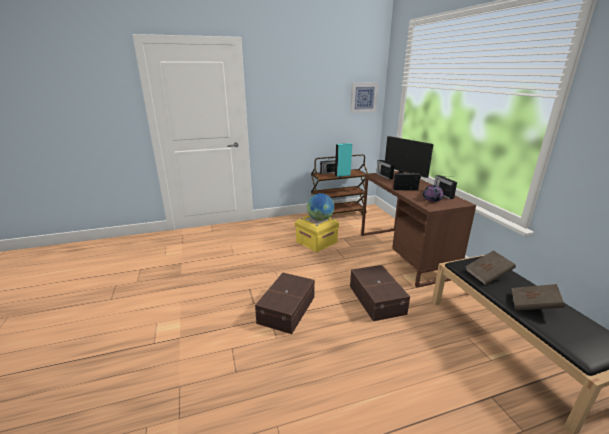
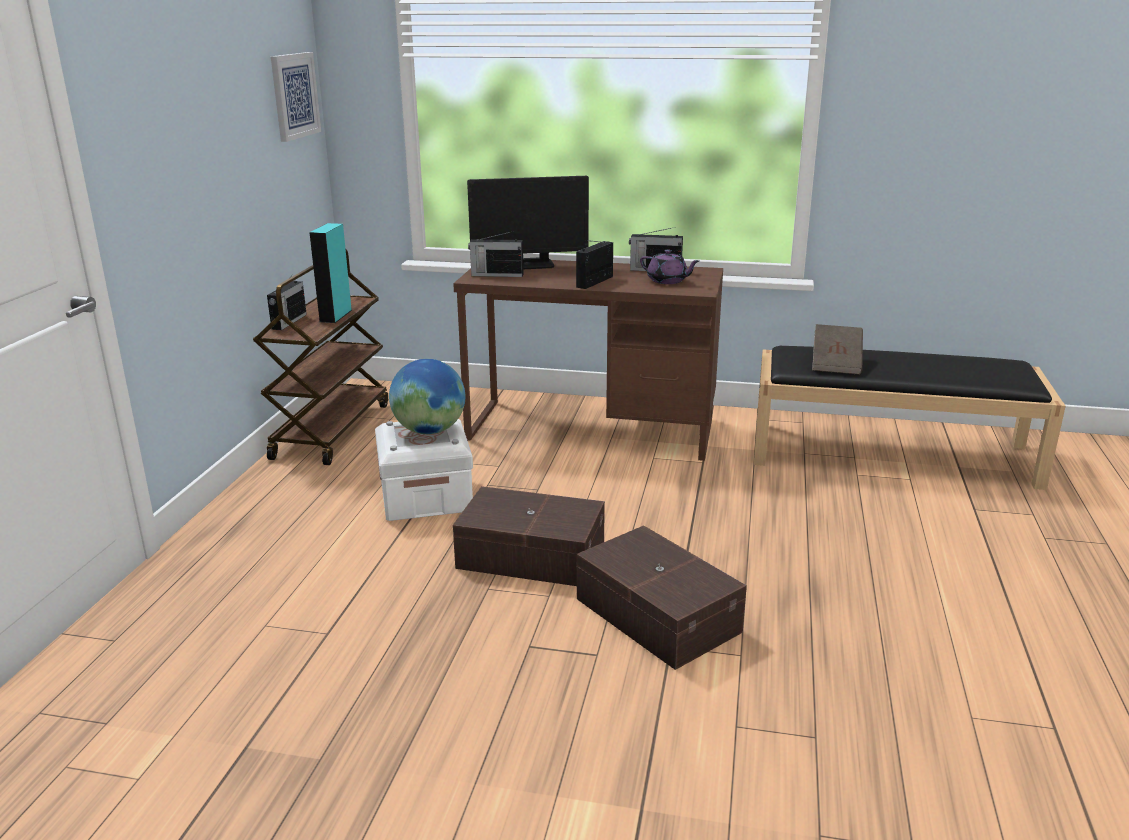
camera: 60 degrees left, 0 degrees up
(316, 242) = (426, 497): yellow storage box -> white storage box
(377, 299) = (706, 506): brown storage box -> brown storage box (530, 554)
(533, 306) = (926, 369): brown book -> none

